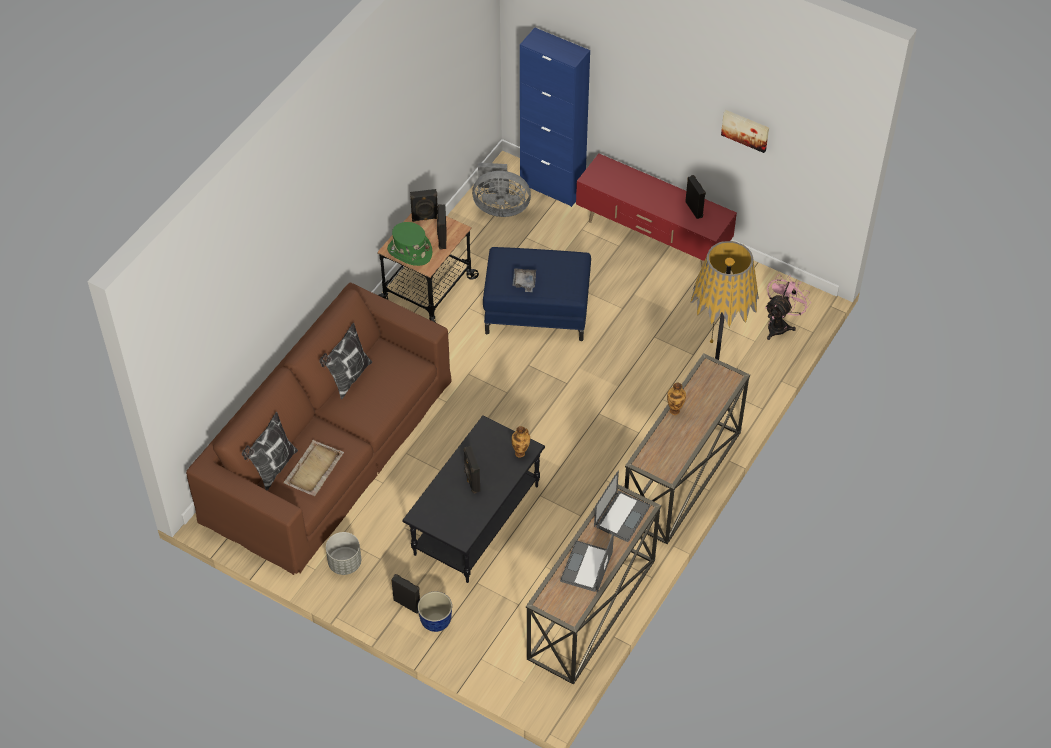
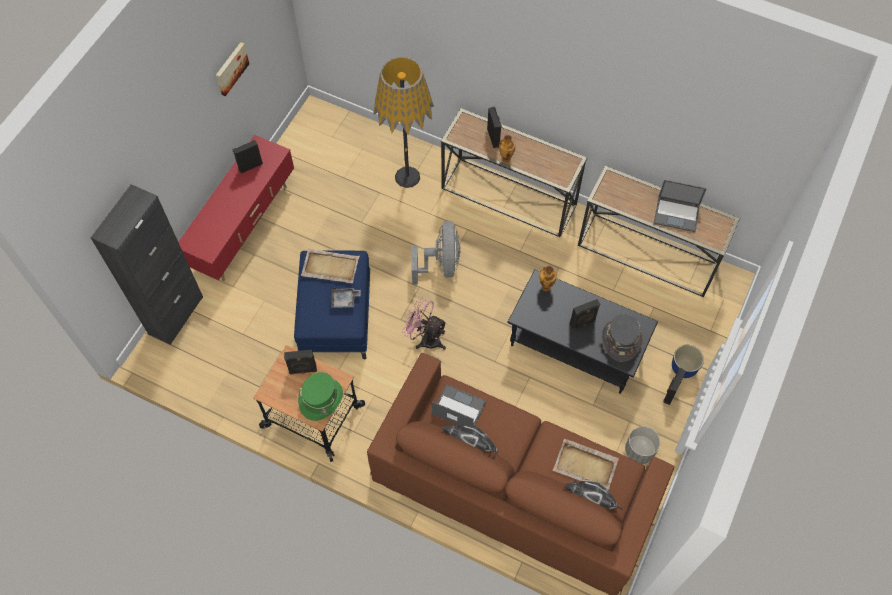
camera: 95 degrees left, 10 degrees up
(425, 218) = (274, 389): black speaker -> black speaker (494, 137)
(446, 513) = (620, 340): none -> grey hat
(500, 208) = (203, 360): grey fan -> grey fan (441, 265)
(552, 187) = (175, 315): blue cabinet -> black cabinet
(565, 272) = (330, 267): none -> beige tray
(622, 515) = (621, 191): laptop -> laptop (458, 408)
(780, 324) = (343, 131): pink fan -> pink fan (426, 338)

